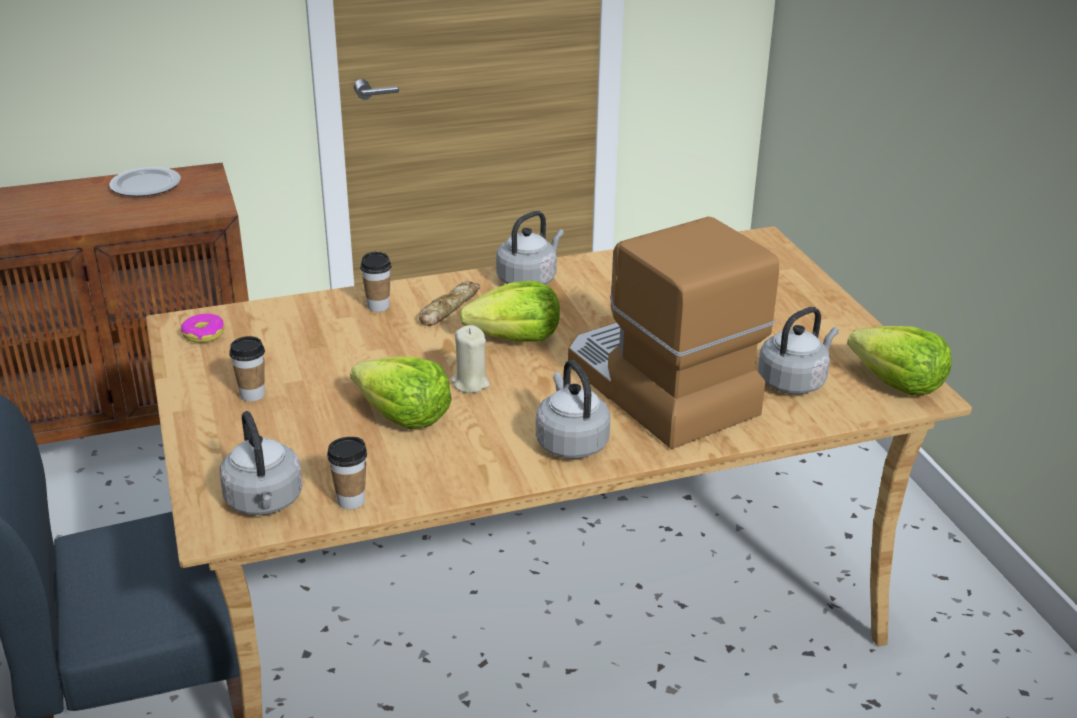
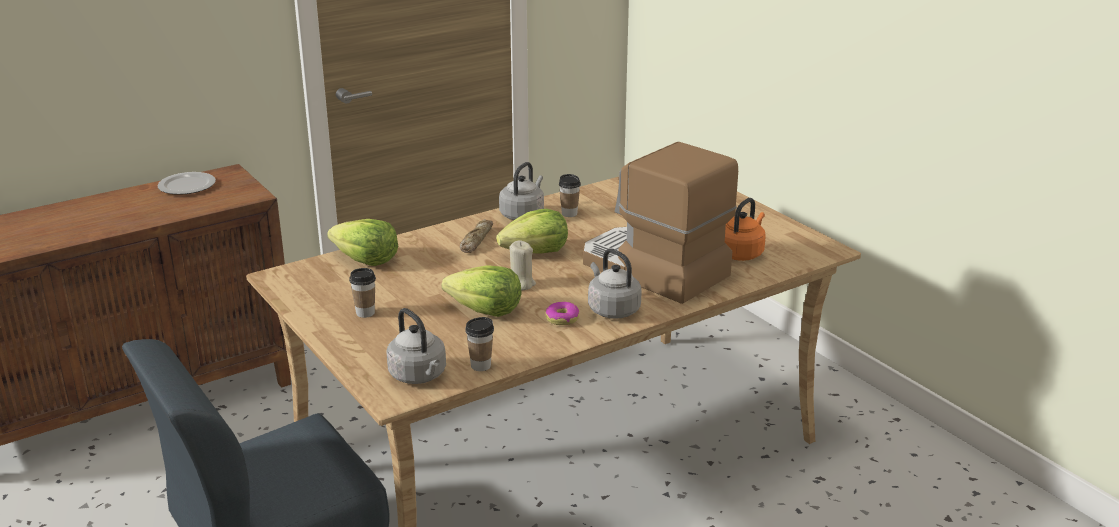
camera: 15 degrees left, 5 degrees down
(204, 334) = (301, 280): donut -> donut (562, 318)
(378, 306) = (423, 245): cup -> cup (569, 214)
(794, 381) = (741, 253): grey kettle -> orange kettle
(897, 383) = (808, 245): lettuce -> lettuce (366, 260)

